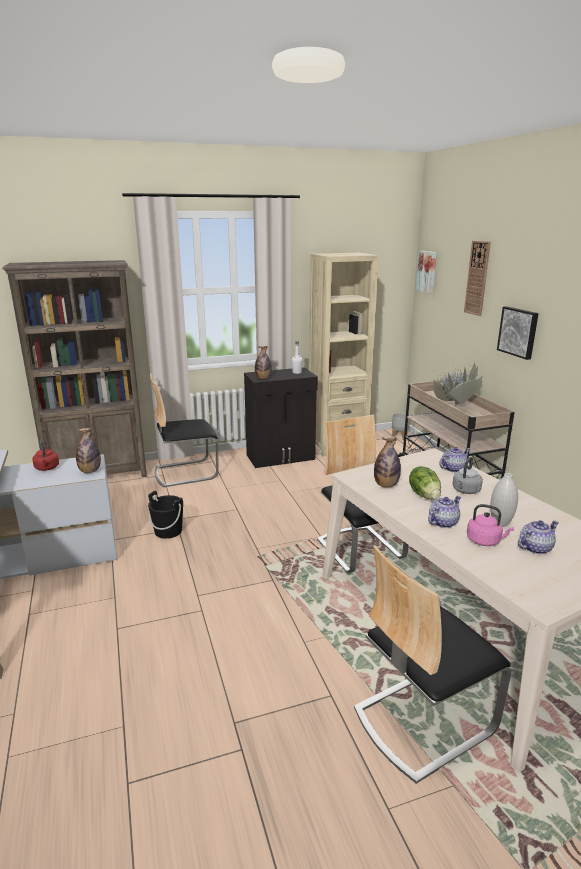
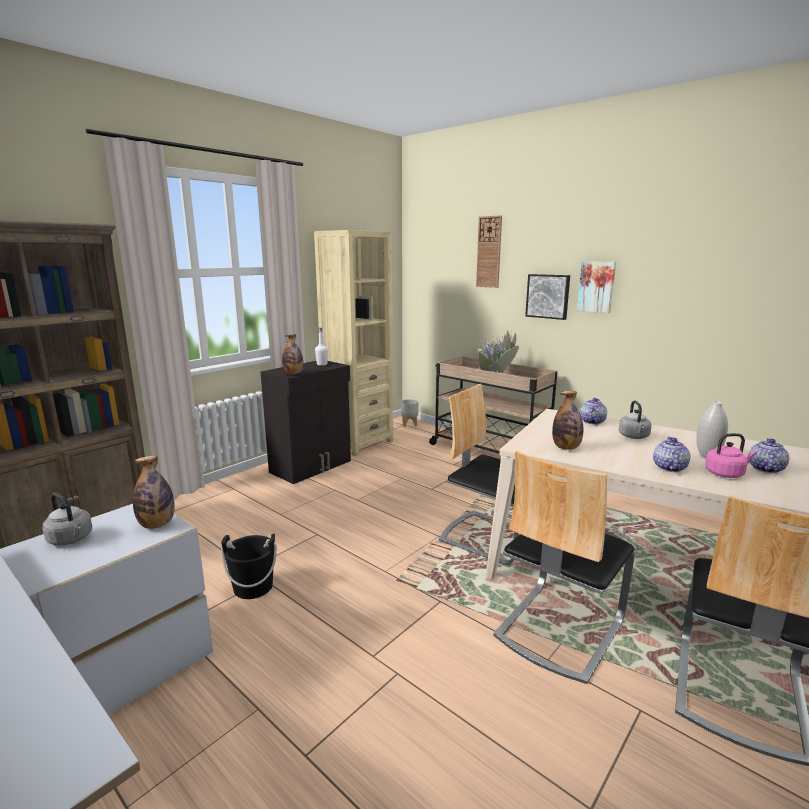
camera: 30 degrees left, 5 degrees down
(47, 468) = (71, 539): red kettle -> grey kettle
(185, 472) = (209, 509): chair -> chair (558, 627)
(425, 495) = (611, 448): lettuce -> none
(427, 271) = (420, 253): picture -> picture (596, 286)

